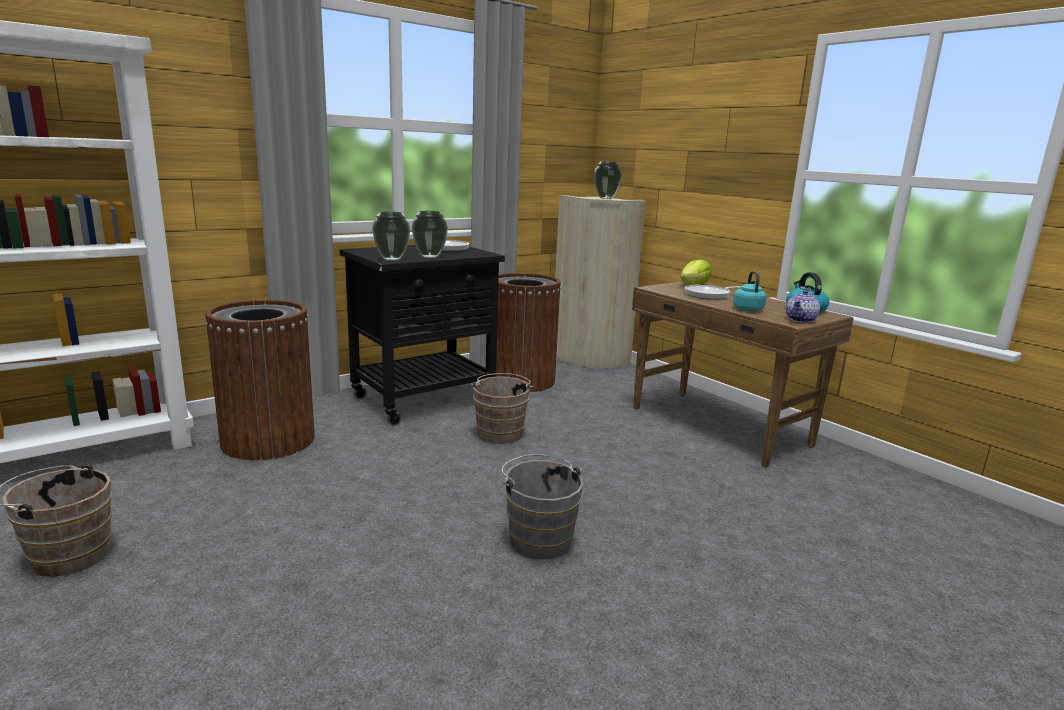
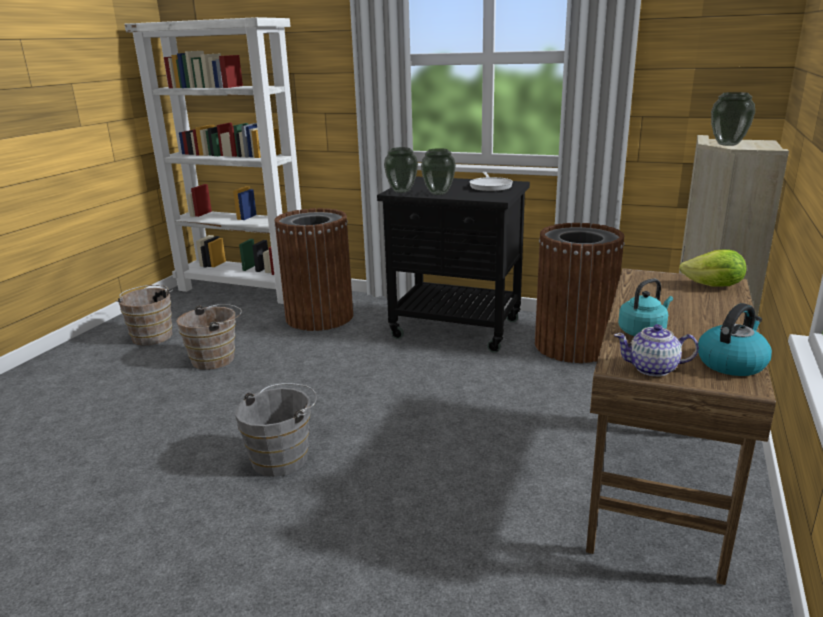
camera: 60 degrees right, 5 degrees up
(500, 432) = (444, 378): brown bucket -> brown bucket (217, 359)
(709, 295) = (675, 302): frying pan -> none

